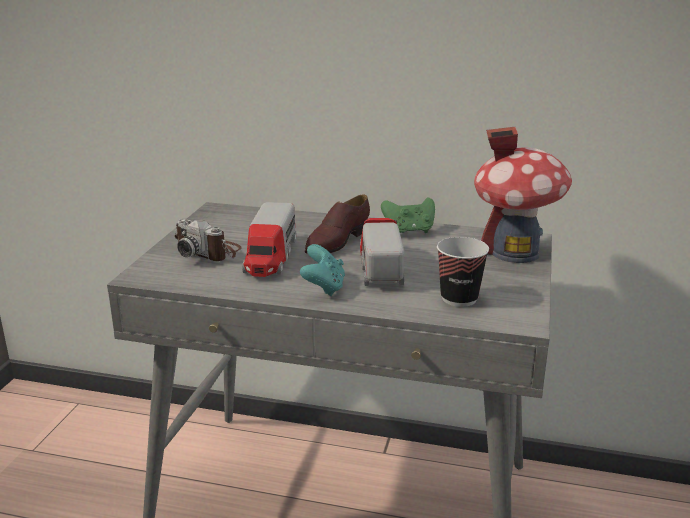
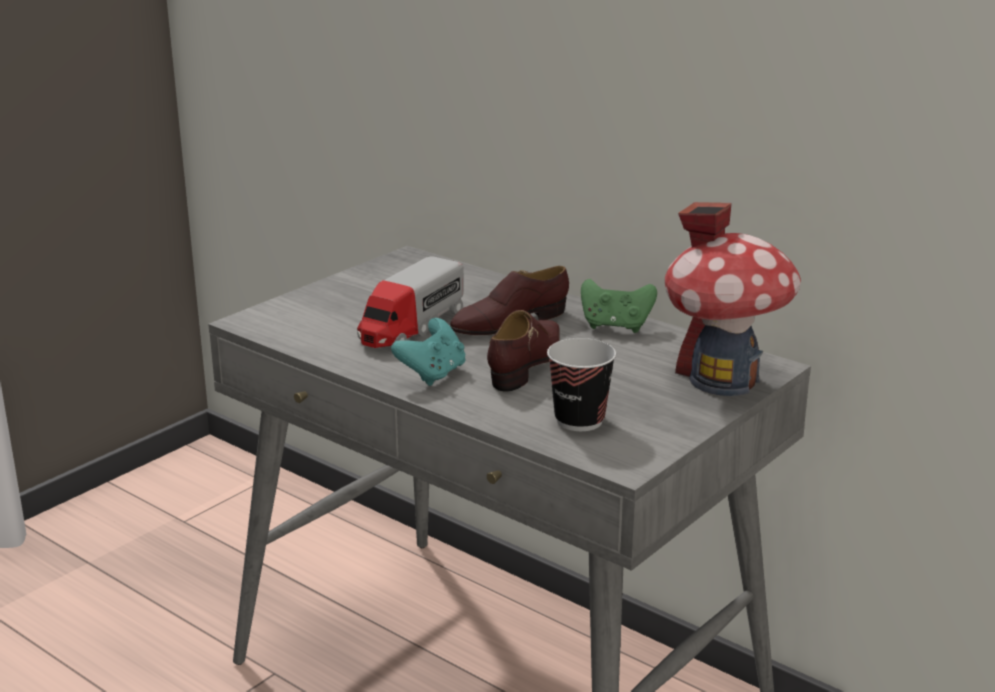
camera: 25 degrees right, 0 degrees up
(209, 251) = (348, 307): camera -> none
(380, 266) = (527, 363): toy truck -> brown shoe

